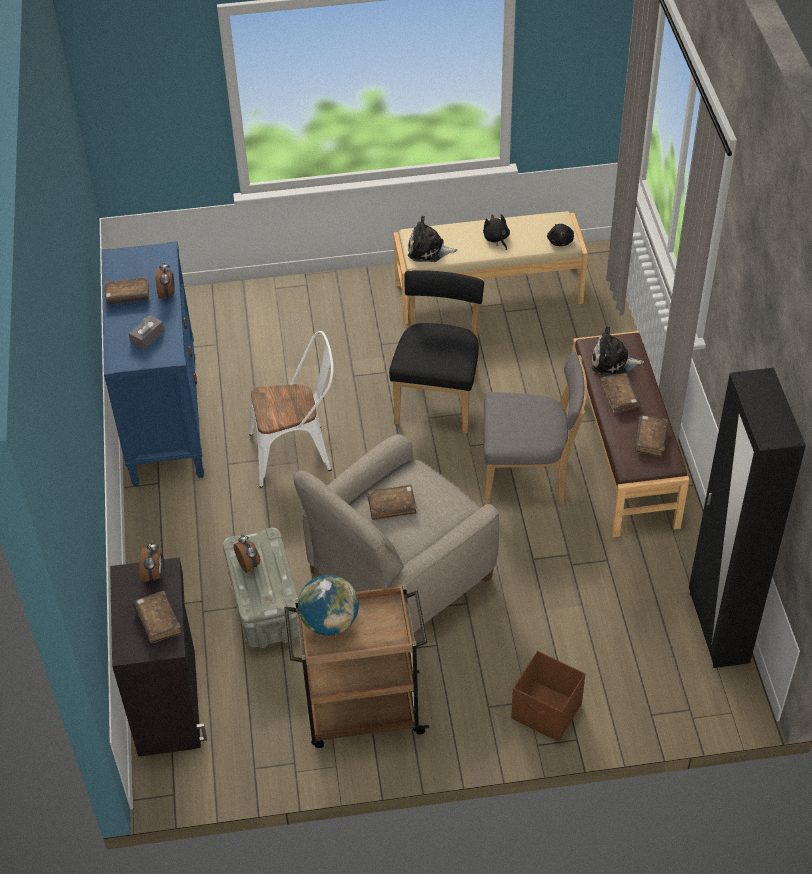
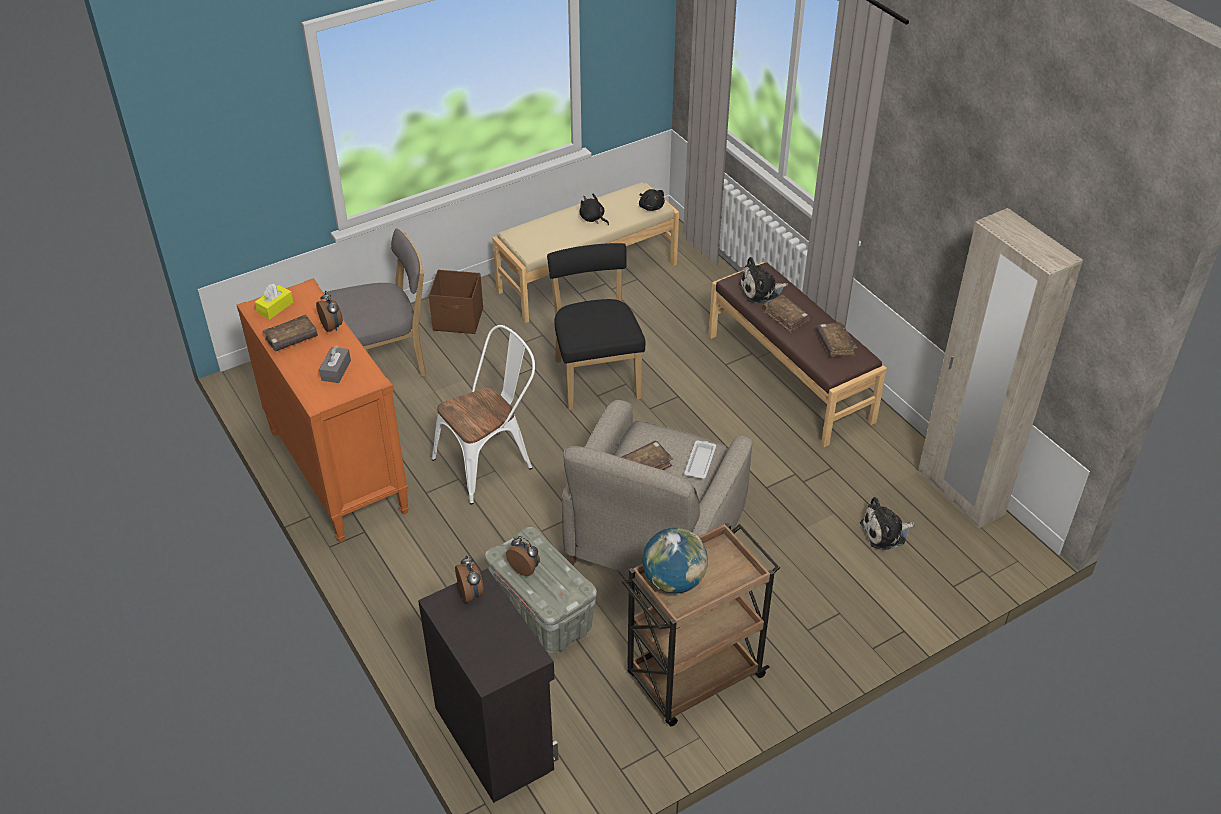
camera: 25 degrees left, 5 degrees down
(130, 261) = (275, 307): none -> yellow tissue box
(158, 621) = (503, 637): brown book -> none
(164, 419) = (337, 471): blue dresser -> orange dresser
(428, 250) = (536, 243): plush toy -> plush toy (885, 532)
(444, 517) = (700, 461): none -> white tray
(529, 476) = (719, 419): grey chair -> grey chair (386, 363)
(547, 712) = (863, 616): brown storage box -> brown storage box (459, 320)
(717, 628) = (960, 494): black wardrobe -> beige wardrobe

